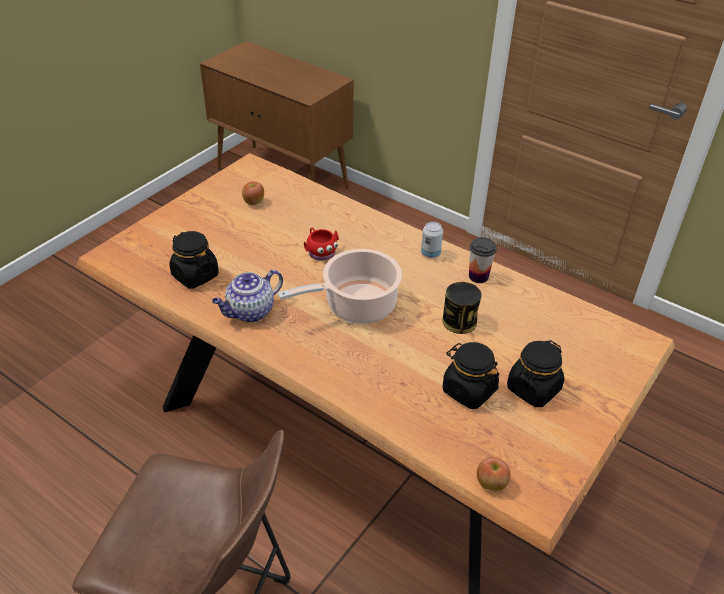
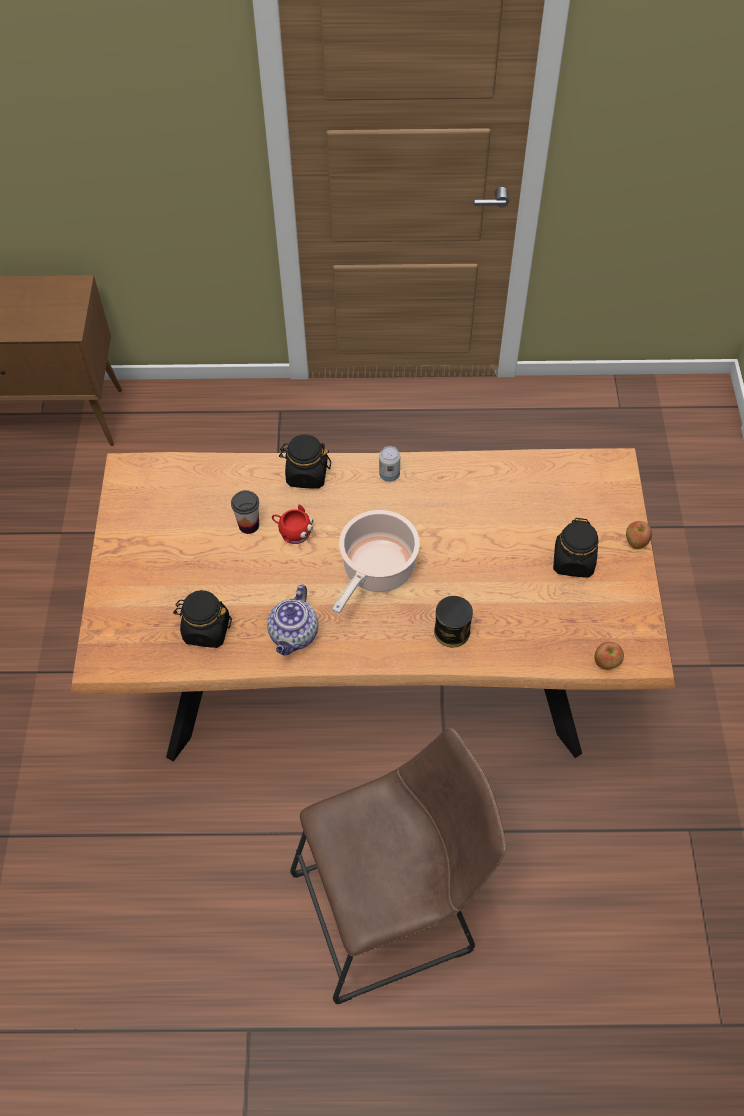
camera: 35 degrees left, 15 degrees up
(254, 202) = (176, 513): apple -> apple (635, 542)
(459, 321) = (470, 532): can -> can (452, 631)
(468, 390) = (529, 594): black jar -> black jar (306, 474)
(478, 276) = (448, 475): cup -> cup (249, 525)

